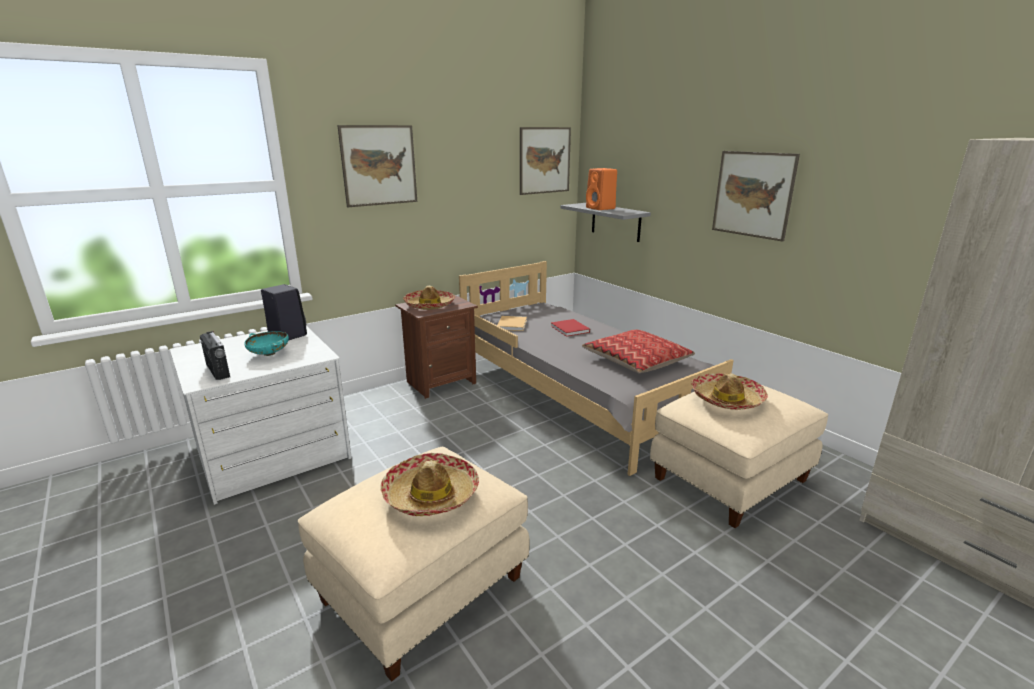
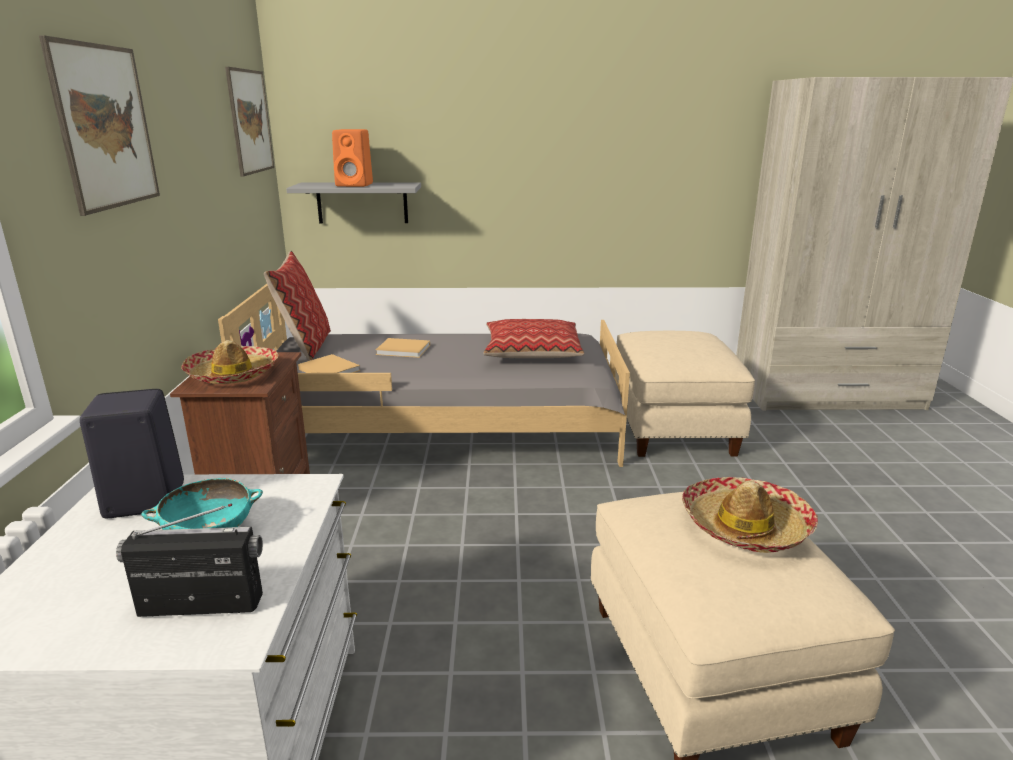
camera: 55 degrees left, 0 degrees up
(533, 309) = (305, 346): none -> pillow
(570, 329) = (405, 350): red book -> beige book
(726, 399) = (676, 346): hat -> none
(753, 194) = (558, 146): picture -> none

